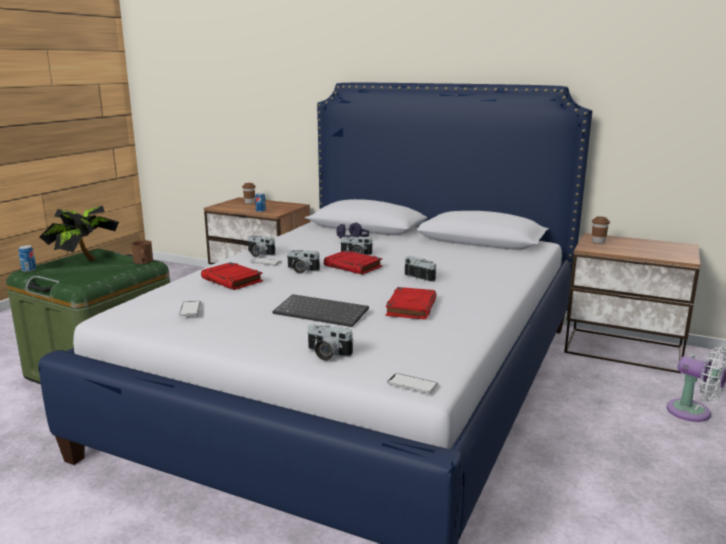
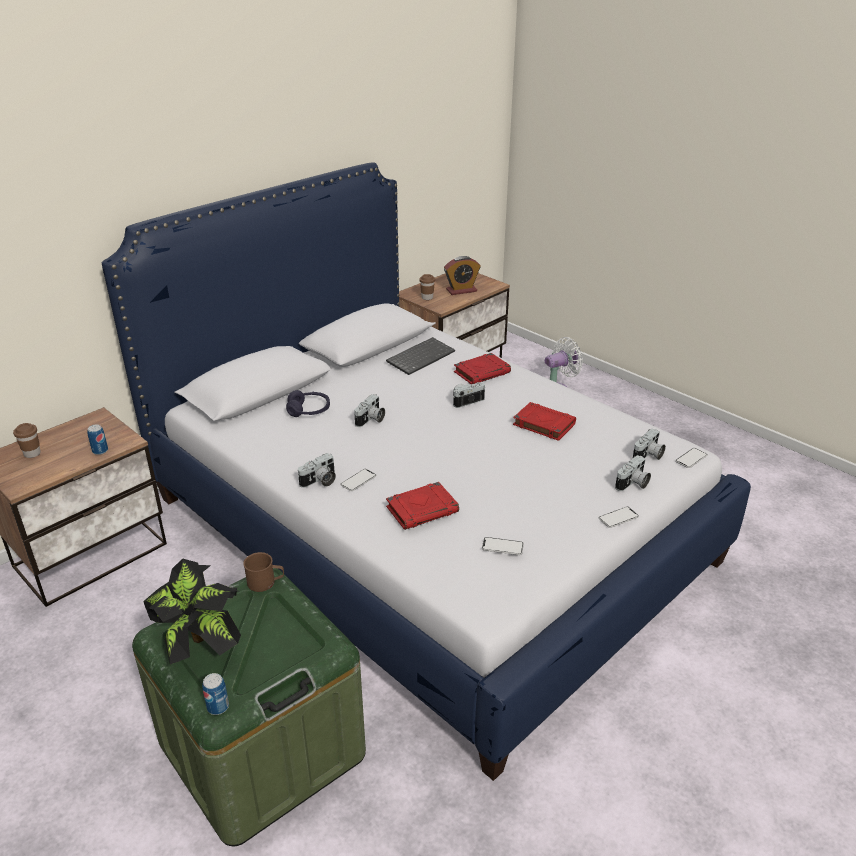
camera: 70 degrees left, 15 degrees up
(259, 352) = (618, 518): none -> phone
(301, 270) = (406, 461): camera -> camera (648, 456)
(322, 312) = (537, 470): keyboard -> keyboard (420, 357)
(353, 266) = (414, 429): red book -> red book (482, 372)
(641, 250) = (461, 290): none -> alarm clock

